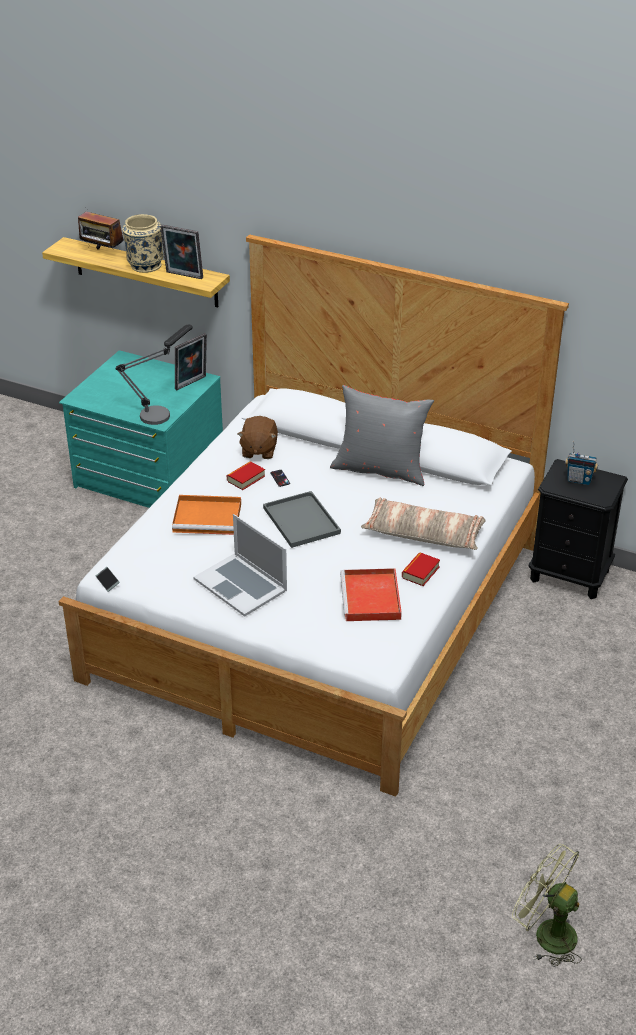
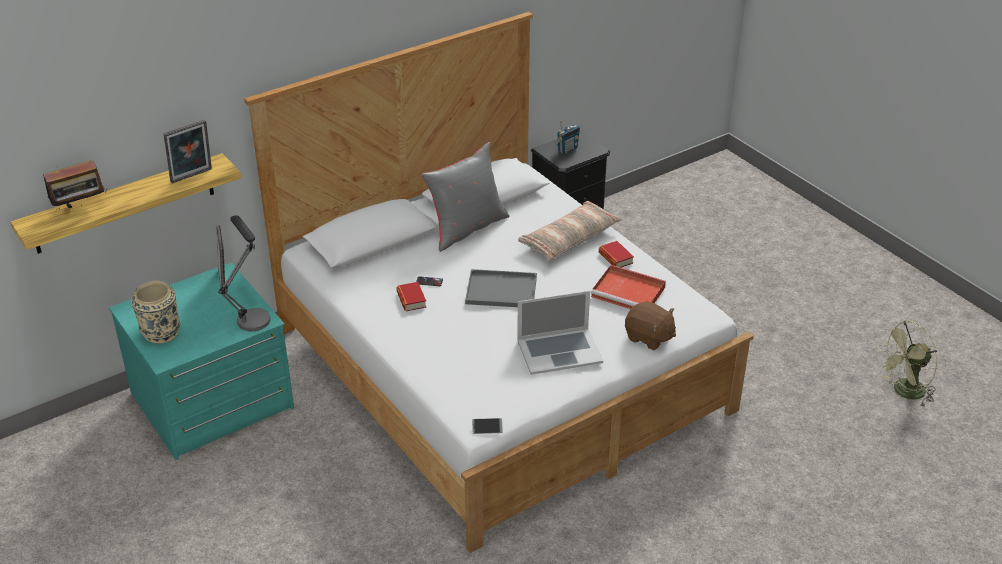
camera: 60 degrees left, 0 degrees up
(145, 266) = (143, 191): beige vase -> beige vase (161, 333)
(208, 517) = (451, 337): orange tray -> none
(258, 450) = (376, 279): brown plush toy -> brown plush toy (649, 337)

